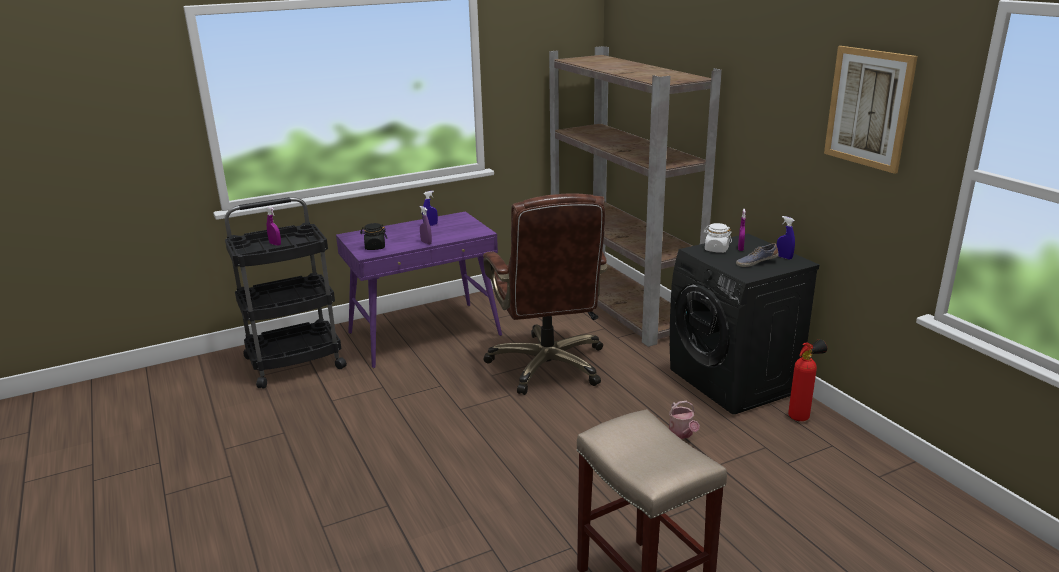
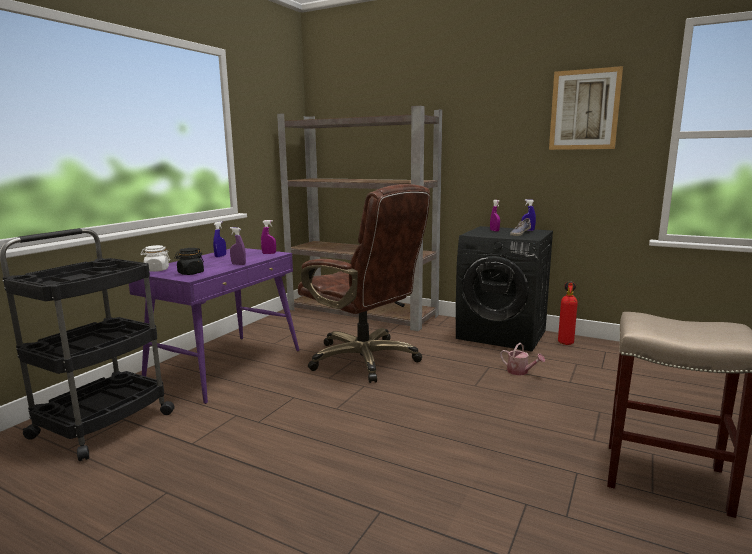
camera: 35 degrees left, 10 degrees down
(275, 244) = (78, 278): purple spray bottle -> purple spray bottle (269, 253)
(716, 249) = (482, 232): white jar -> white jar (156, 270)

